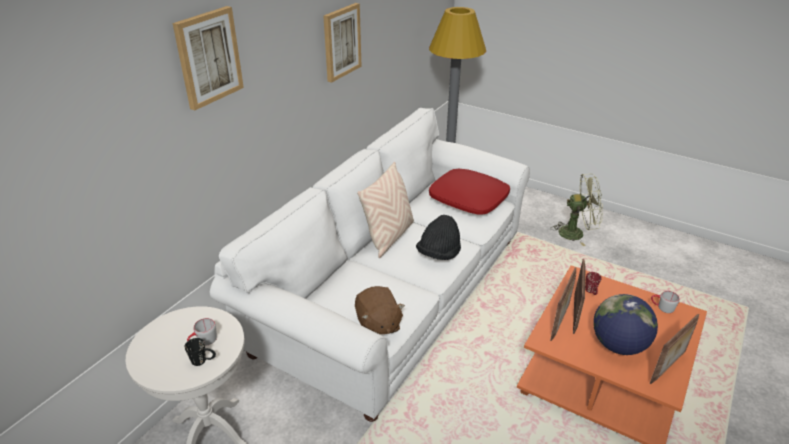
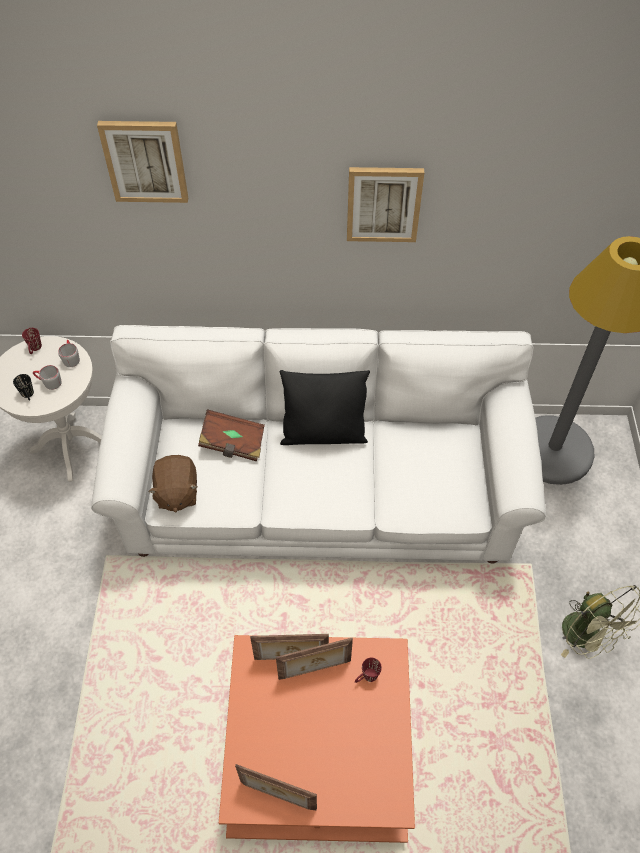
camera: 60 degrees right, 20 degrees up
(151, 339) = (35, 349): none -> red mug
(357, 280) = (233, 443): none -> brown book
(377, 325) = (176, 493): brown plush toy -> brown plush toy turned 45 degrees counterclockwise
(389, 237) = (323, 435): beige pillow -> black pillow
(439, 254) = (324, 494): black hat -> none
(468, 199) = (451, 476): red pillow -> none
(618, 345) = (285, 732): globe -> none
(662, 307) = (387, 768): grey mug -> grey mug (71, 358)

